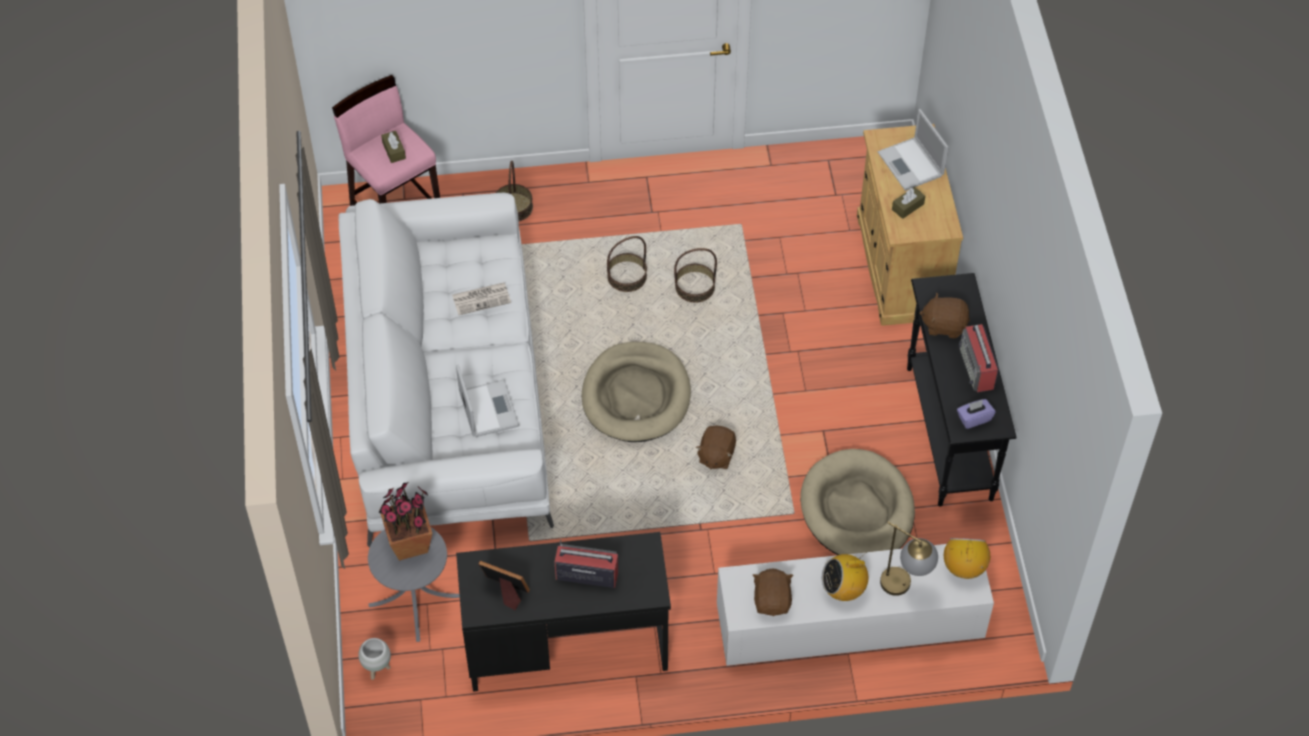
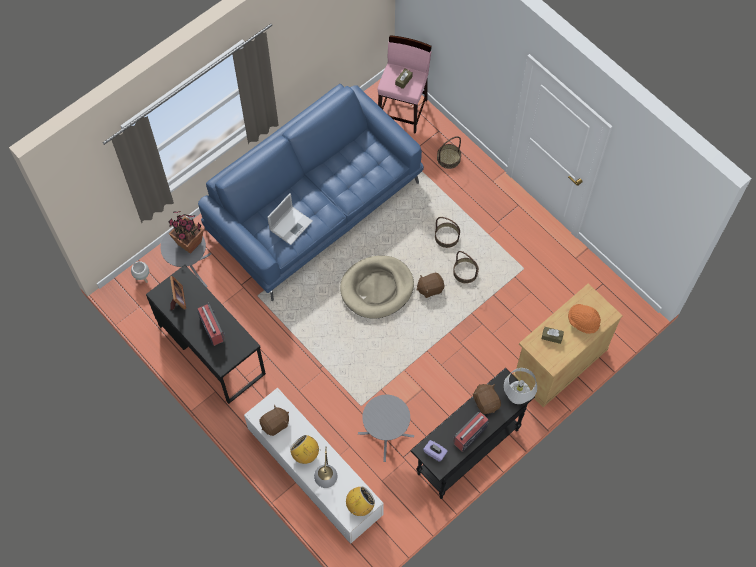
camera: 55 degrees right, 10 degrees up
(448, 393) = (314, 205): white sofa -> blue sofa
(482, 298) = (354, 179): newspaper -> none
(716, 455) = (368, 347): brown plush toy -> brown plush toy (430, 288)
(857, 509) = (385, 434): beige dog bed -> grey side table
(911, 165) = (583, 321): laptop -> orange hat
(960, 288) = (517, 396): none -> white table lamp

